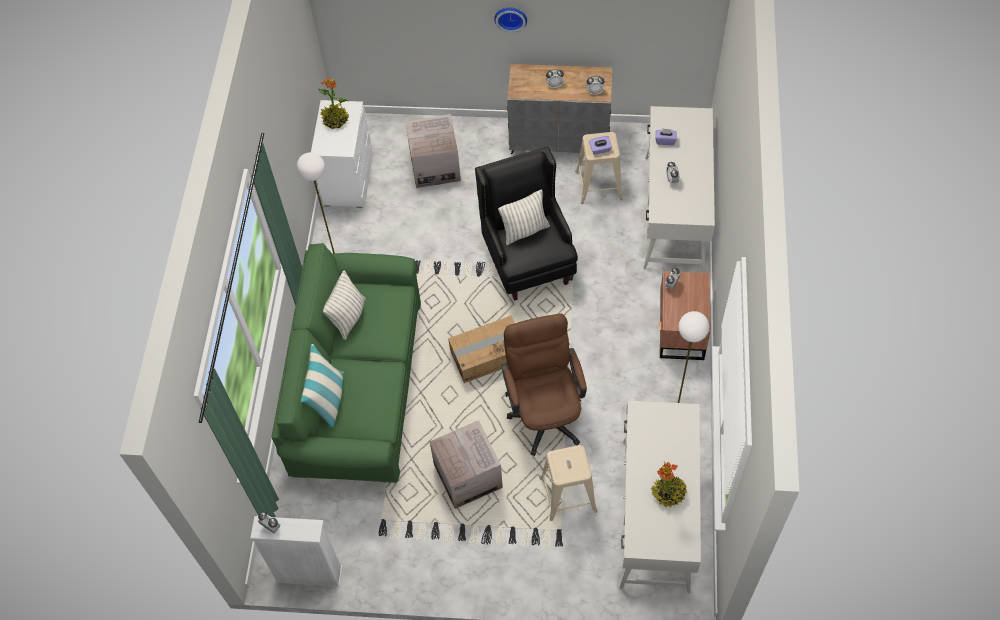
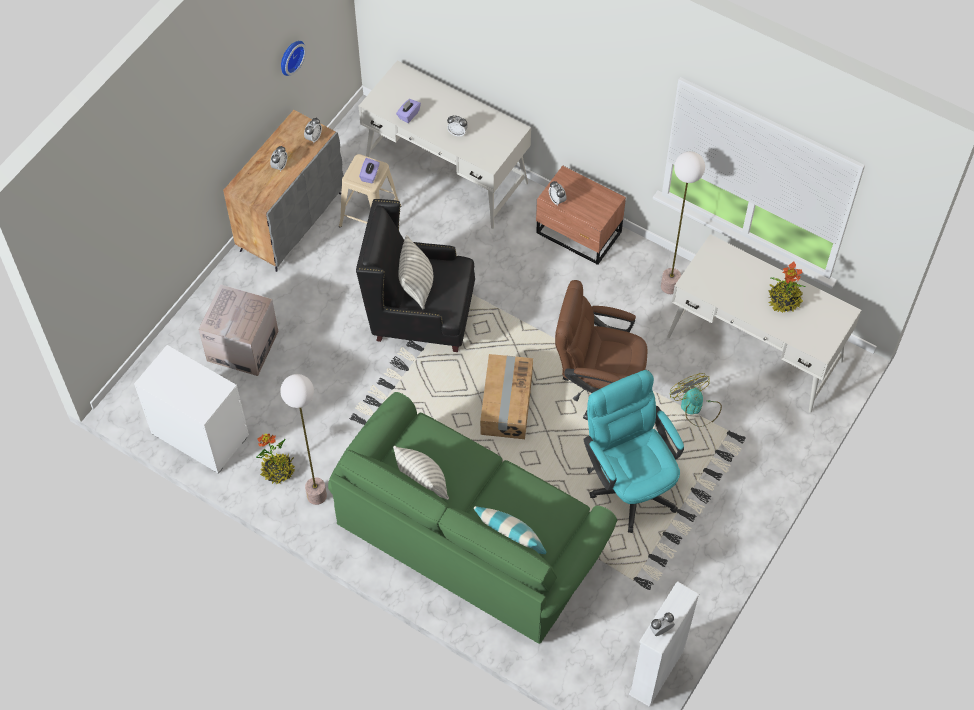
camera: 65 degrees left, 0 degrees up
(335, 120) = (174, 380): potted plant -> potted plant (278, 471)
(468, 476) = (629, 482): cardboard box -> turquoise office chair
(511, 17) = (210, 141): wall clock -> wall clock (290, 56)
(568, 494) = (695, 408): beige stool -> fan

